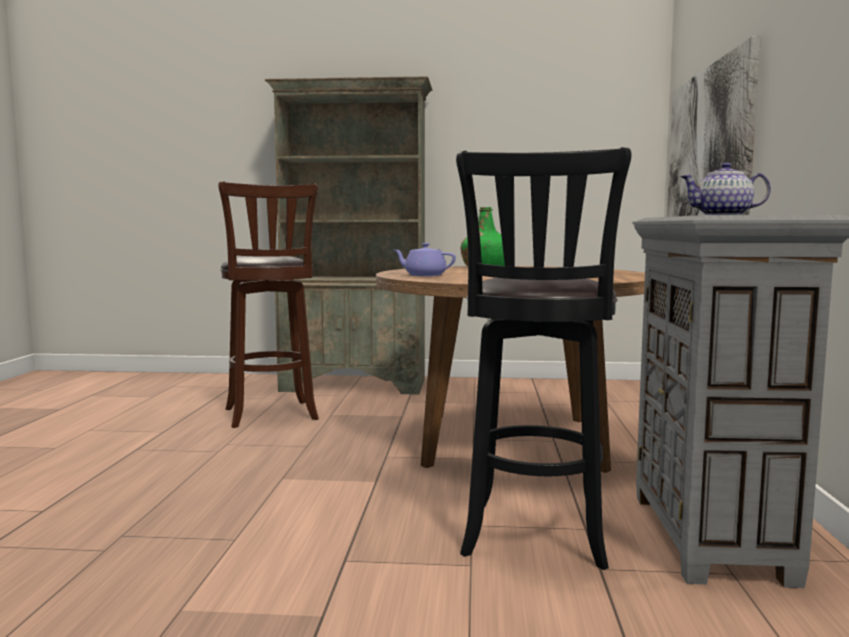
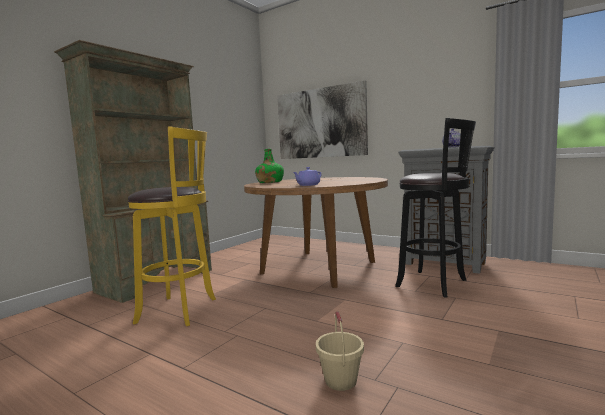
camera: 60 degrees left, 0 degrees up
(117, 518) = (341, 380): none -> beige bucket
(271, 415) = (181, 310): brown stool -> yellow stool

